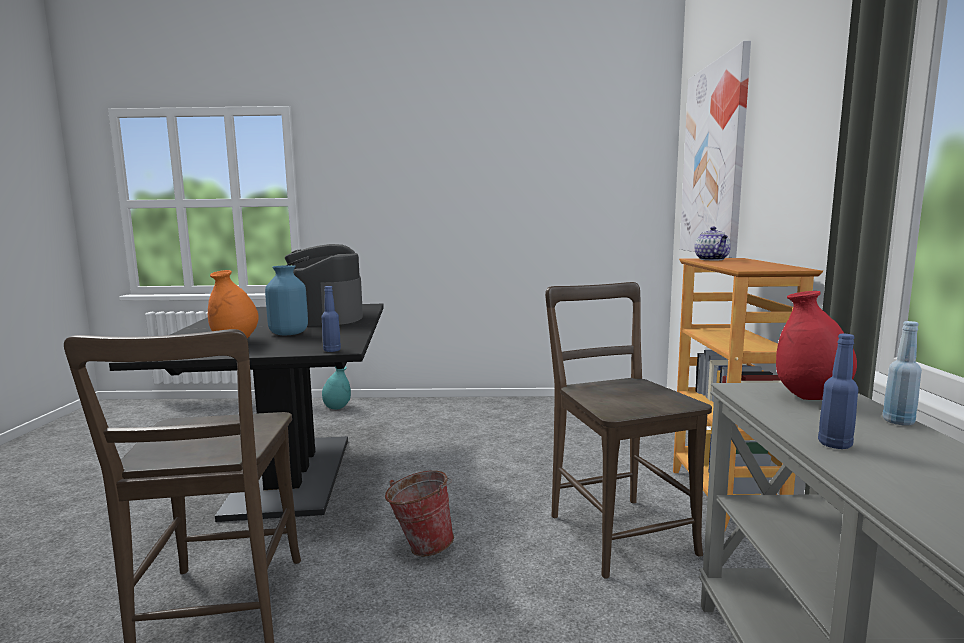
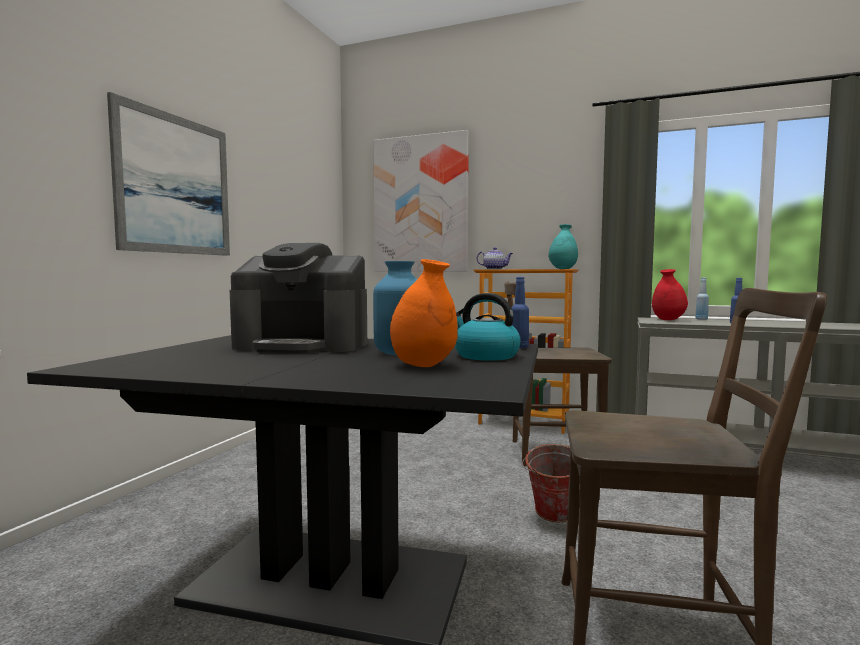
camera: 70 degrees left, 5 degrees down
(276, 347) = (485, 356): none -> kettle
(337, 408) = (101, 532): turquoise vase -> turquoise vase (563, 269)
(428, 186) = (175, 185): none -> picture

